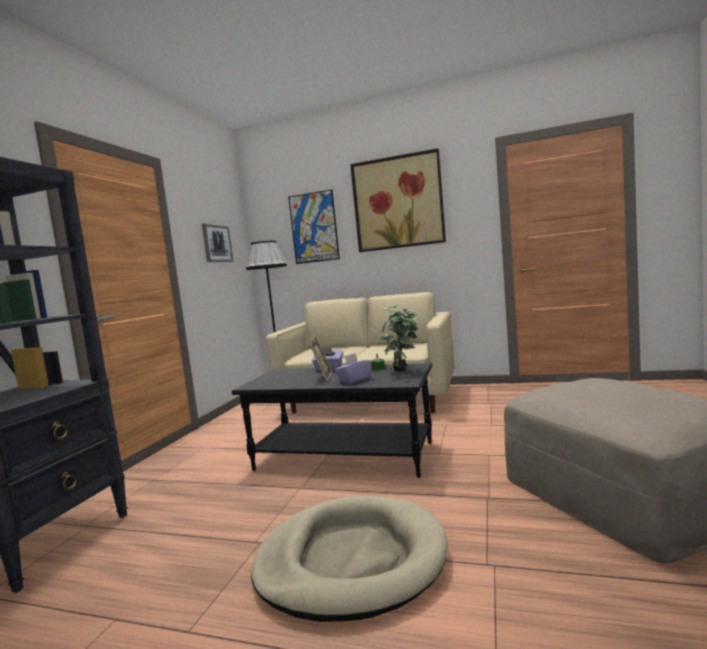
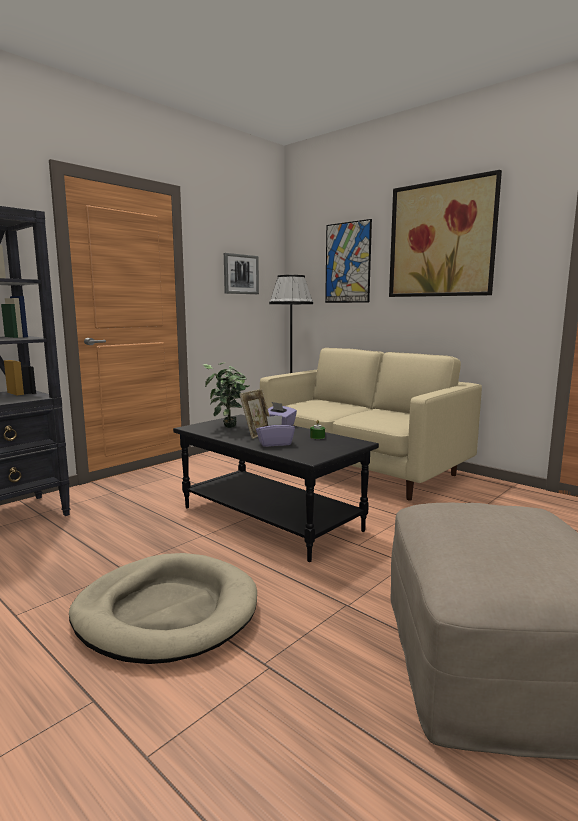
camera: 25 degrees right, 5 degrees up
(404, 371) = (332, 446): potted plant -> potted plant (228, 428)

